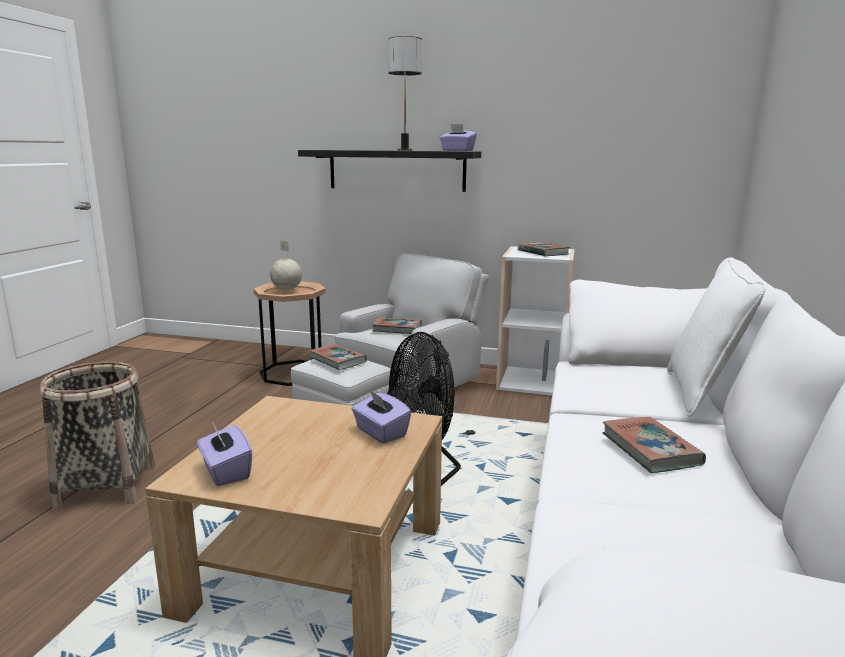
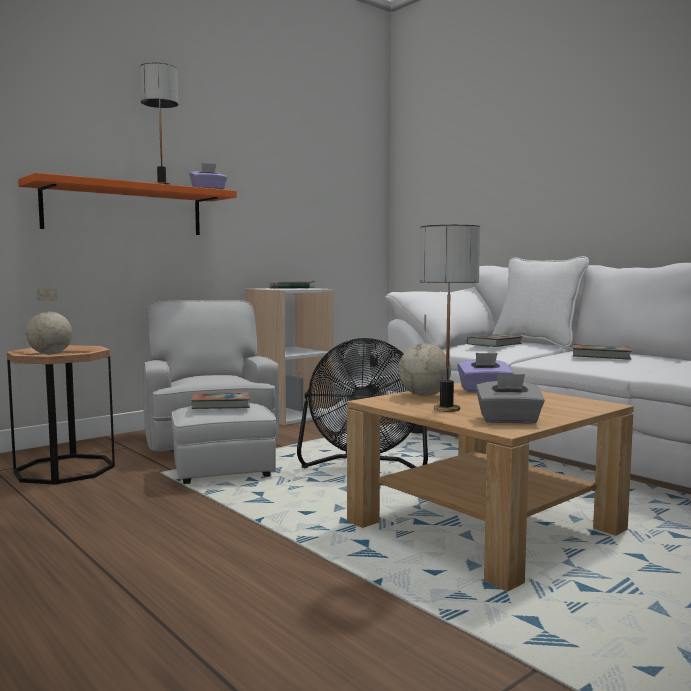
camera: 55 degrees left, 10 degrees down
(107, 486) = (179, 596): basket -> none
(225, 472) = (508, 420): purple tissue box -> grey tissue box
(261, 437) = (447, 409): none -> table lamp
(320, 415) = (424, 395): none -> globe
(396, 170) = (124, 210): black shelf -> orange shelf
(397, 329) = (214, 374): book -> book (494, 344)

